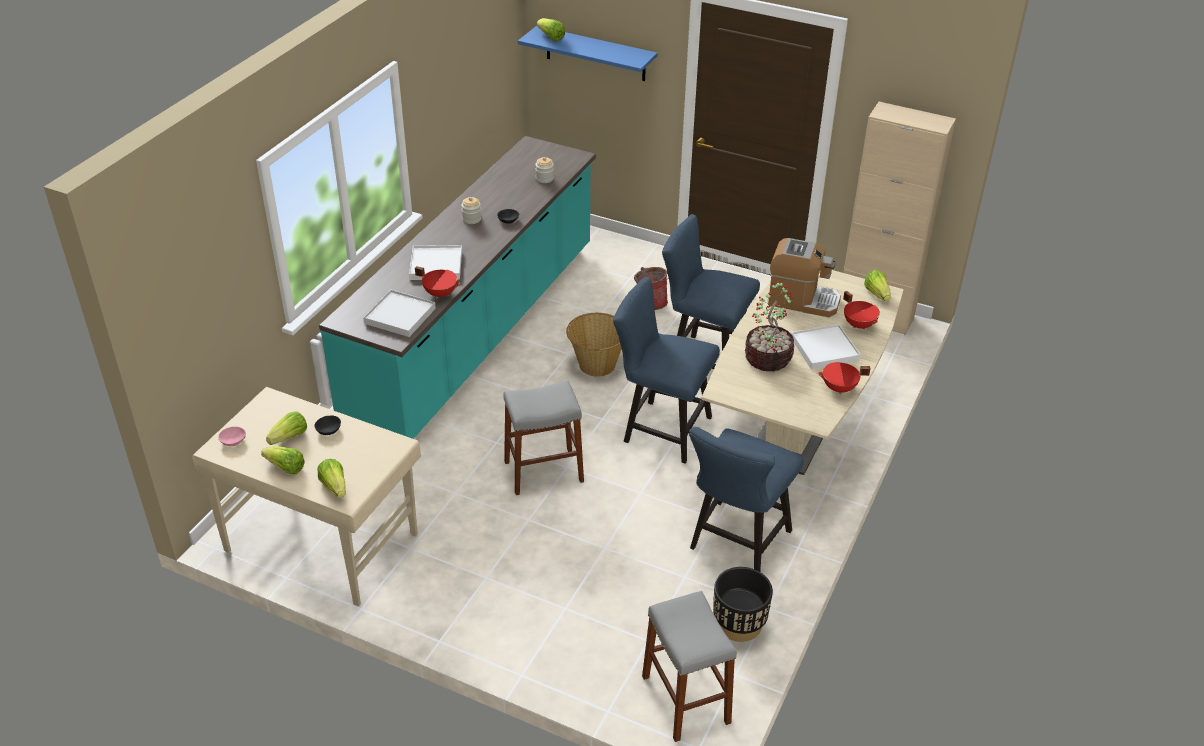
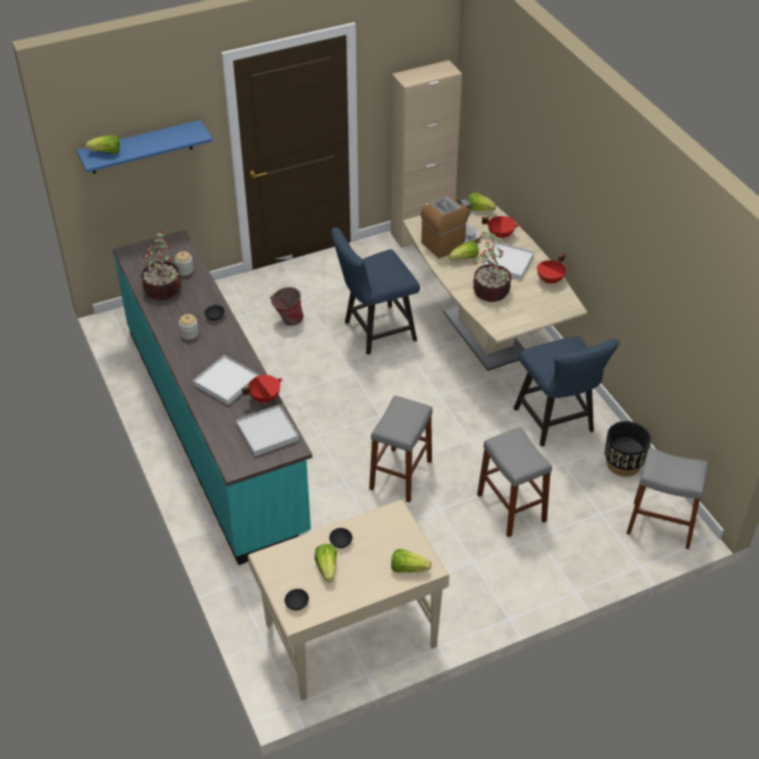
camera: 50 degrees left, 5 degrees up
(233, 440) = (296, 603): pink bowl -> black bowl
(285, 468) = (360, 586): lettuce -> lettuce (464, 258)
(508, 181) = (163, 290): none -> potted plant
(583, 568) = (511, 508): none -> grey stool
(596, 364) = (321, 385): basket -> none
(661, 428) = (420, 393): blue chair -> none

